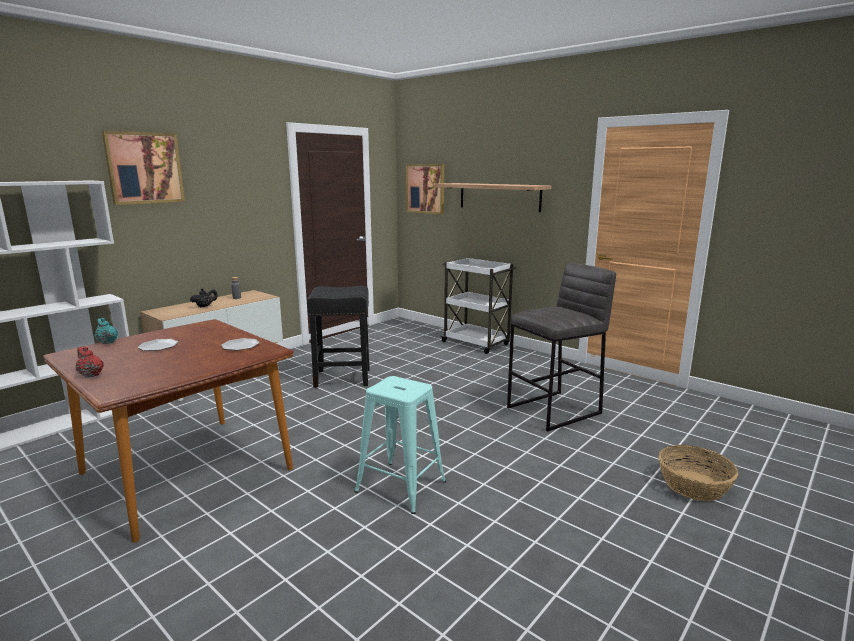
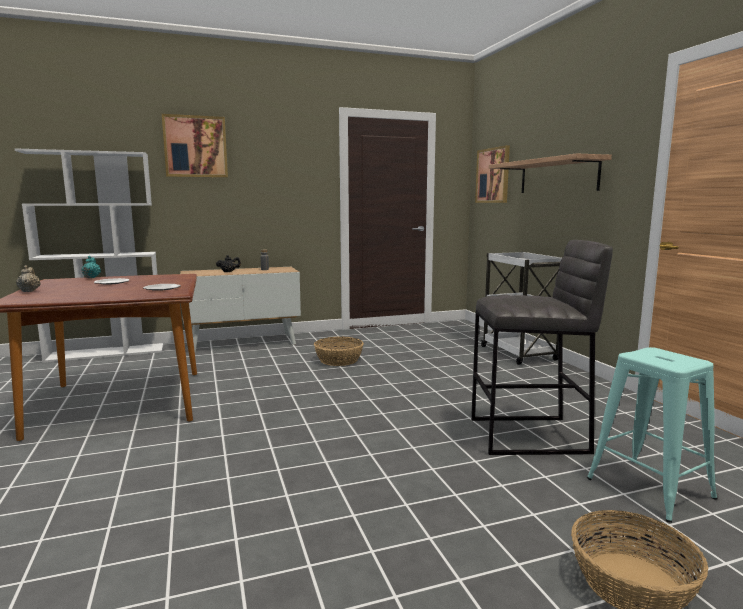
camera: 30 degrees right, 5 degrees down
(90, 375) = (29, 291): red teapot -> beige teapot
(343, 378) = (339, 360): black stool -> basket
(400, 486) = (255, 462): turquoise stool -> turquoise stool (649, 488)

